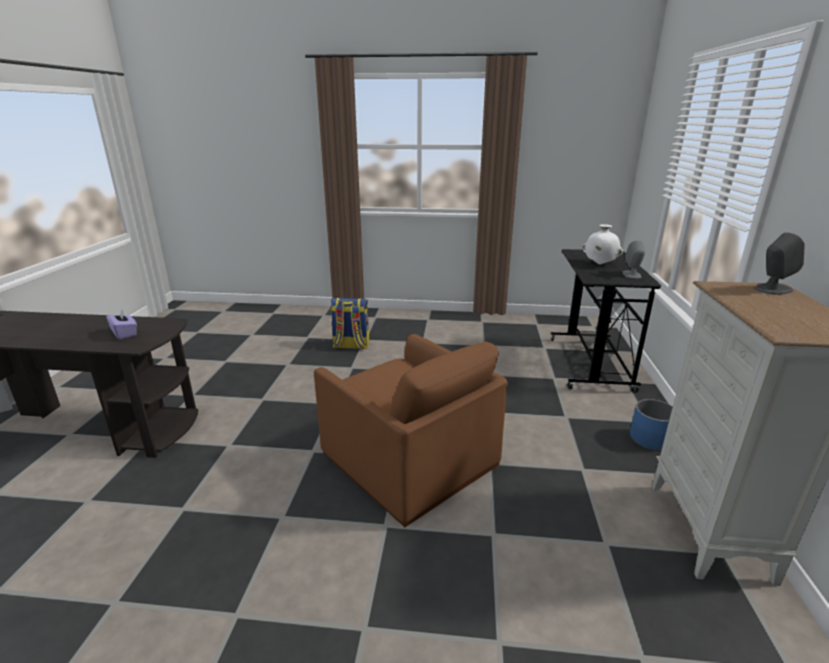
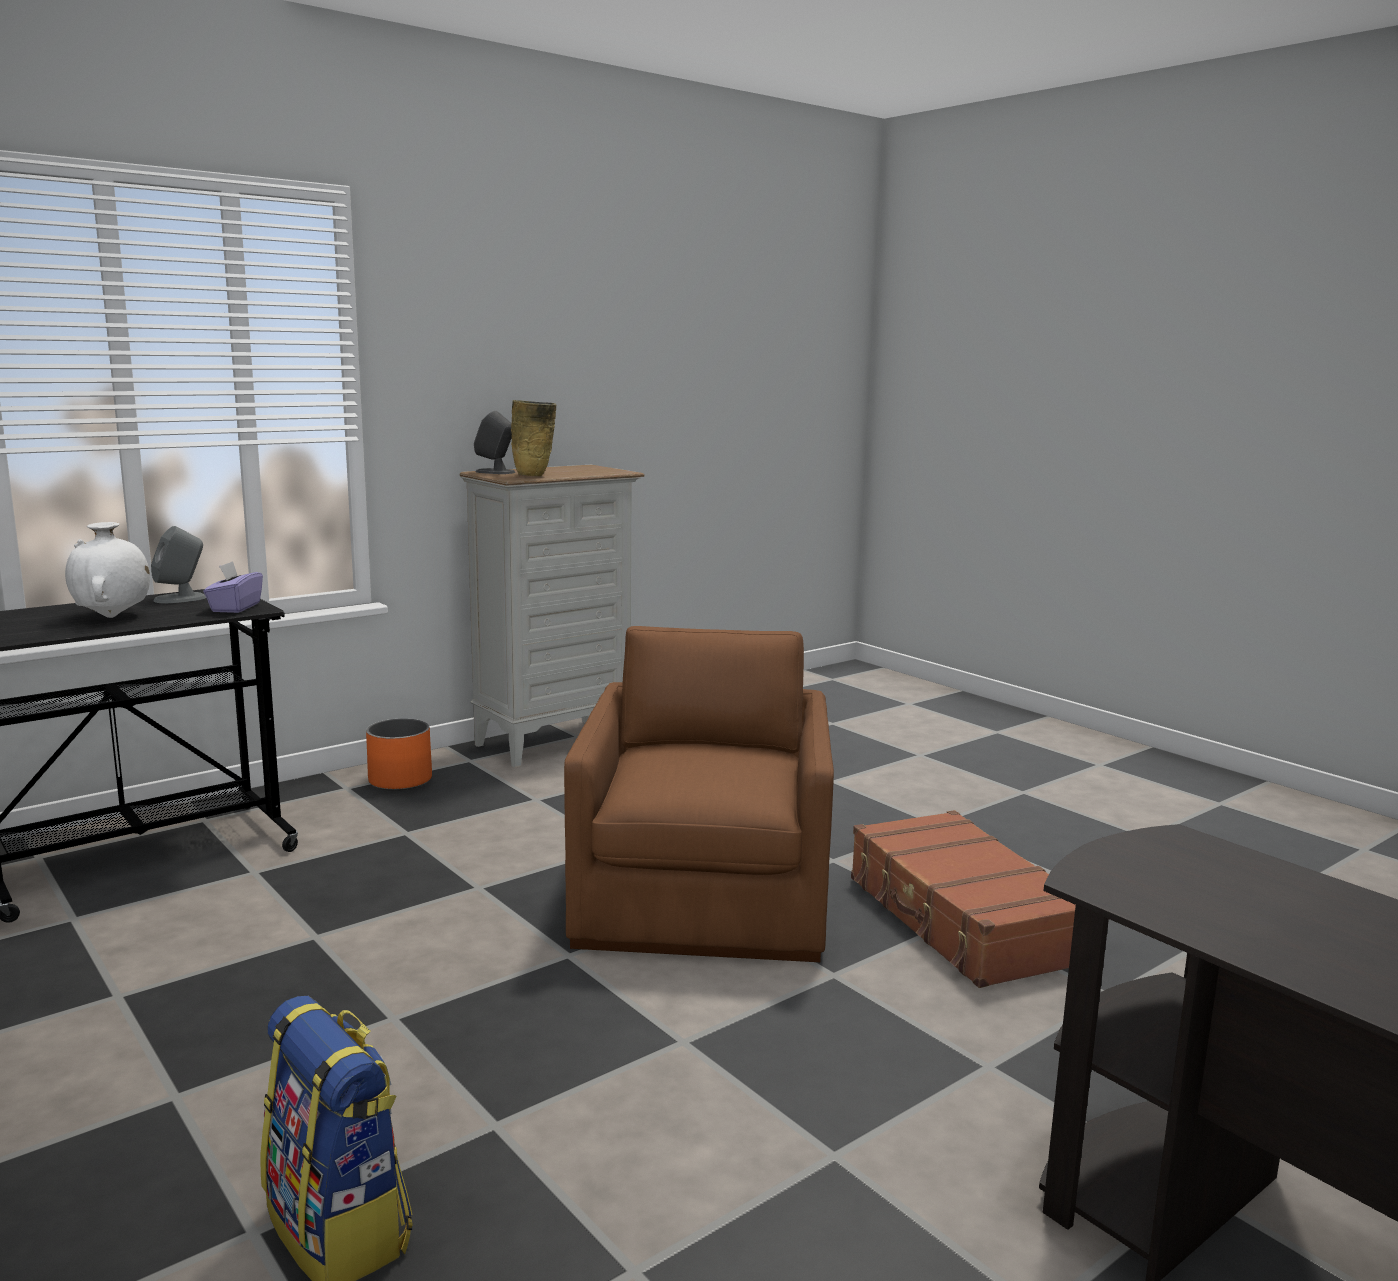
camera: 135 degrees left, 10 degrees down
(125, 333) = (1230, 890): purple tissue box -> purple tissue box (235, 608)
(279, 518) = (961, 920): none -> brown suitcase
(650, 439) = (401, 781): blue planter -> orange planter
(733, 293) = (534, 476): none -> beige vase

